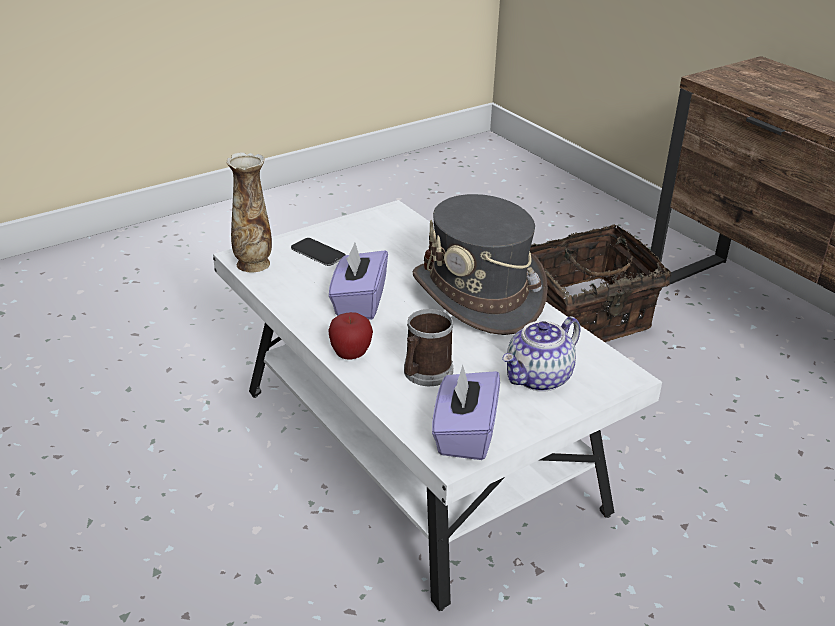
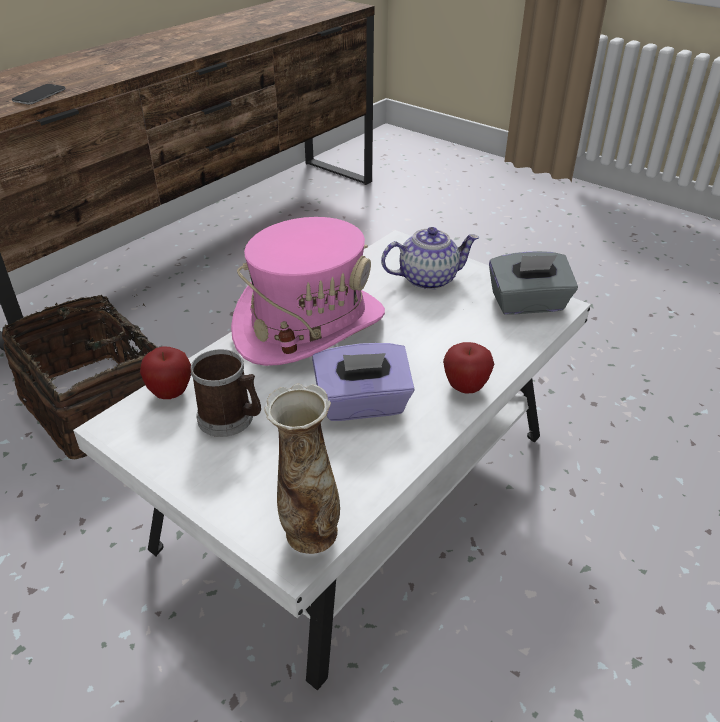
camera: 105 degrees left, 5 degrees up
(318, 253) = (257, 471): phone -> phone (39, 95)
(417, 231) = (170, 393): none -> apple
(424, 374) = (463, 336): mug -> mug (231, 419)
(464, 434) = (528, 304): purple tissue box -> grey tissue box
(478, 295) = (309, 325): grey hat -> pink hat
(539, 378) = (428, 279): teapot -> teapot turned 45 degrees counterclockwise

